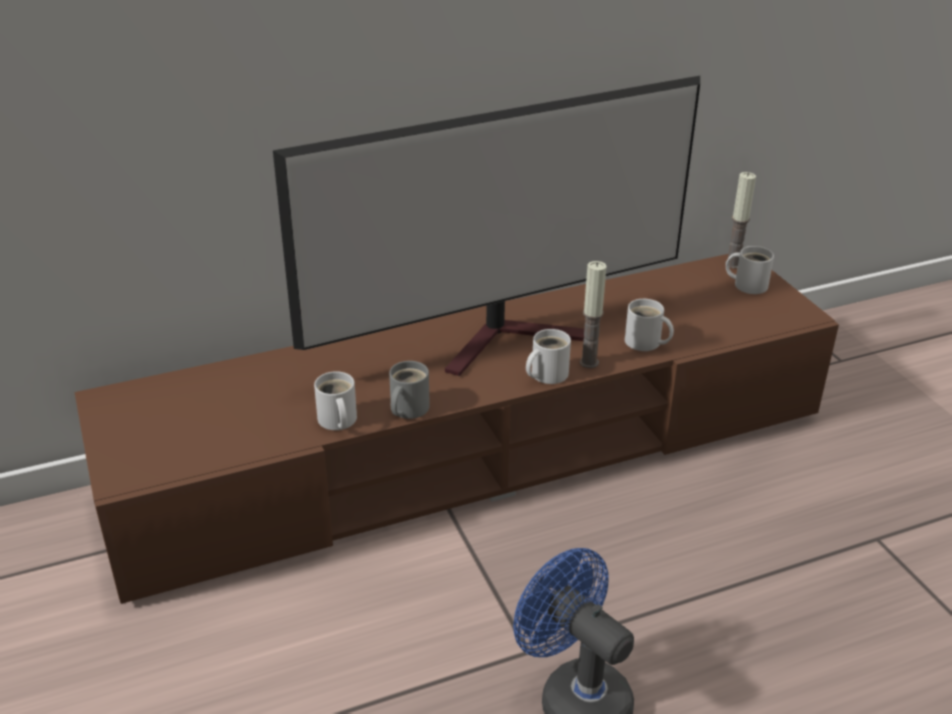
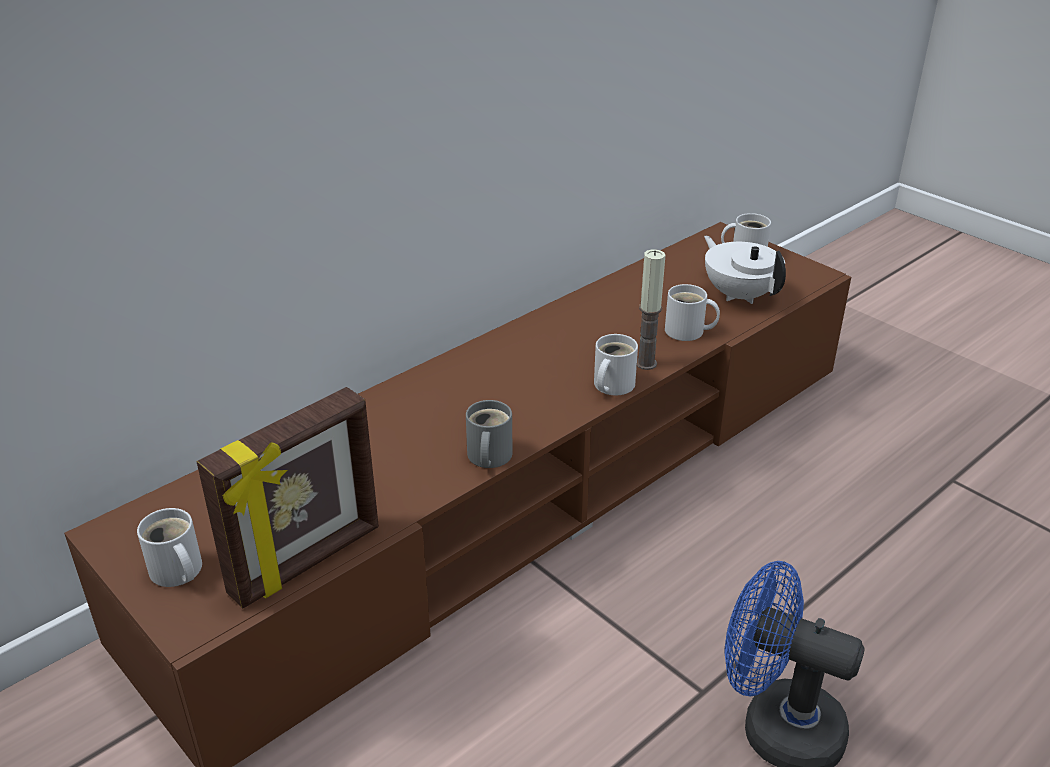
camera: 20 degrees left, 0 degrees up
(224, 455) = (307, 562): none -> picture frame
(336, 421) = (417, 489): white mug -> white mug (176, 572)
(510, 338) = (549, 356): television -> none
(716, 320) = (739, 295): none -> white teapot
(733, 264) = (718, 238): candle -> none

